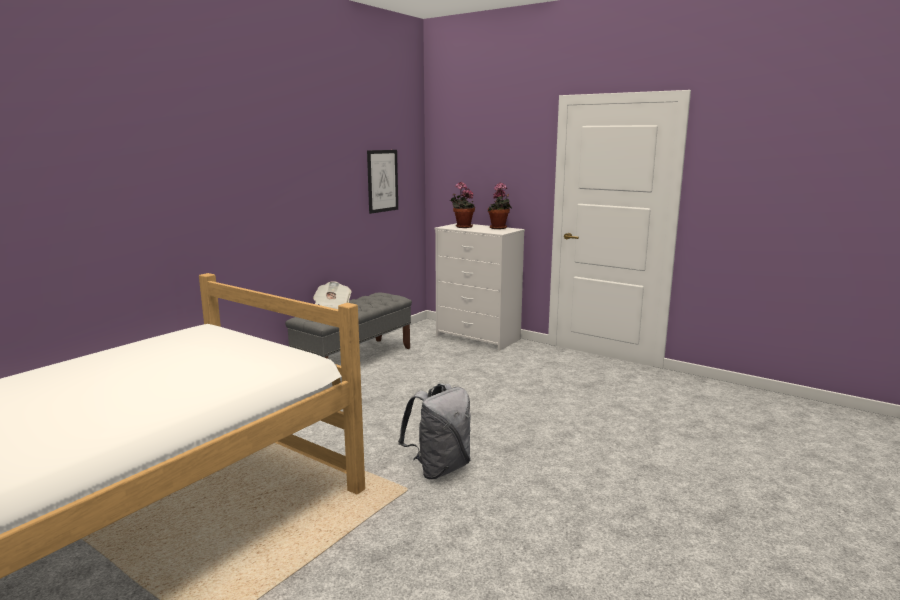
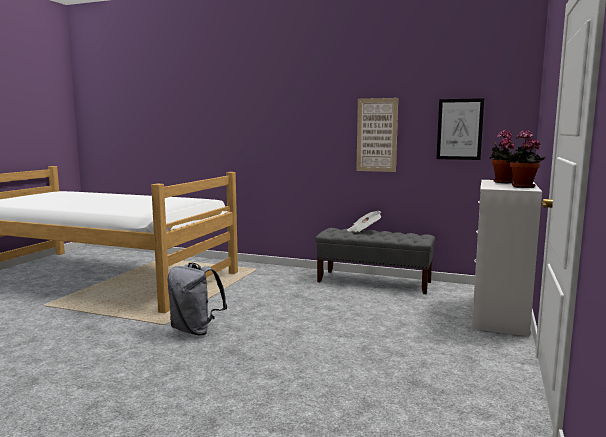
camera: 75 degrees right, 5 degrees down
(319, 193) = (377, 135): none -> picture

